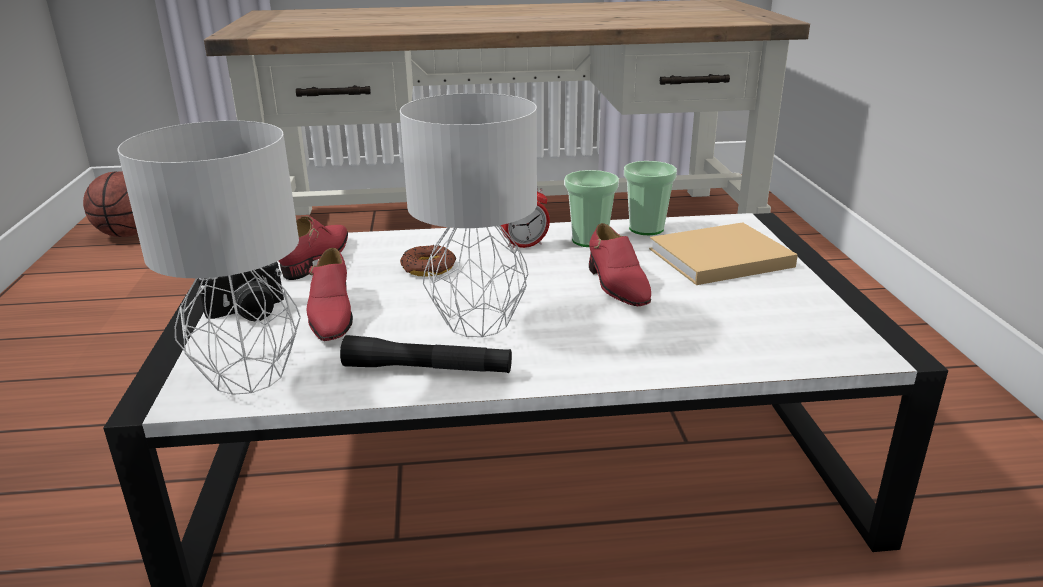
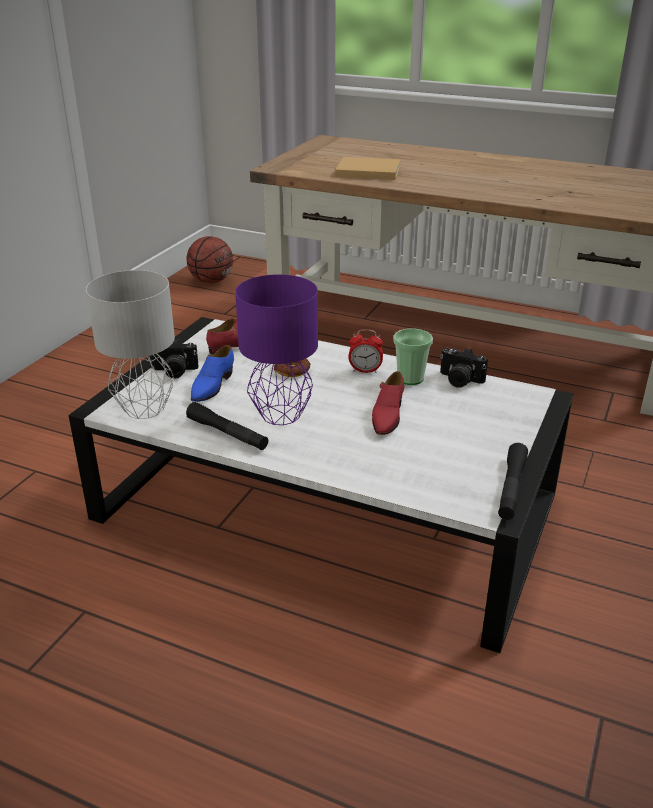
camera: 30 degrees right, 5 degrees up
(331, 315) = (212, 386): red shoe -> blue shoe
(480, 322) = (282, 415): grey table lamp -> purple table lamp
(646, 229) = (459, 380): cup -> camera
(716, 258) = (477, 417): beige book -> beige book (366, 171)
(860, 318) = (511, 488): none -> black flashlight

